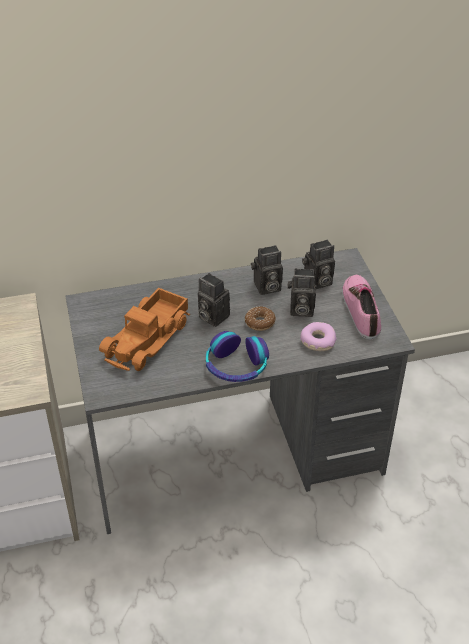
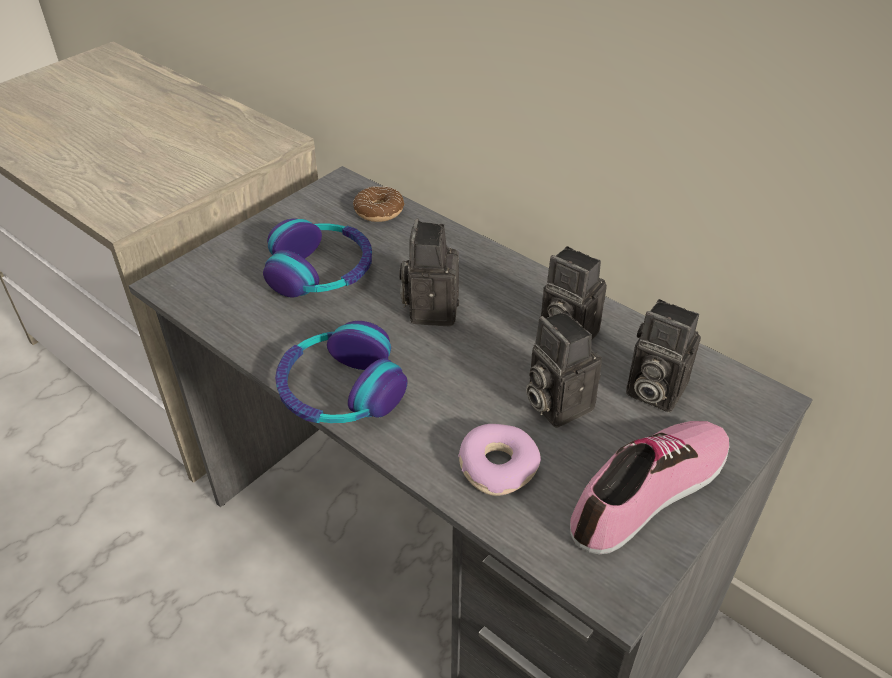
camera: 55 degrees right, 0 degrees up
(148, 339) = (321, 271): toy truck -> headphones
(260, 322) = (472, 368): donut -> donut (379, 211)

